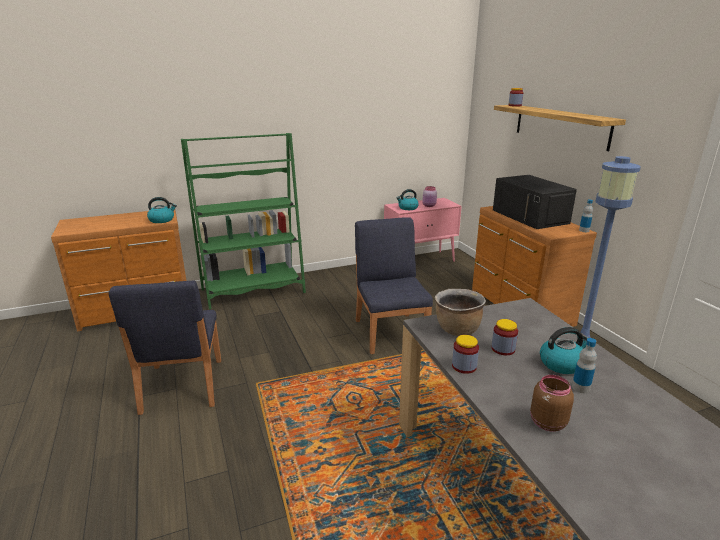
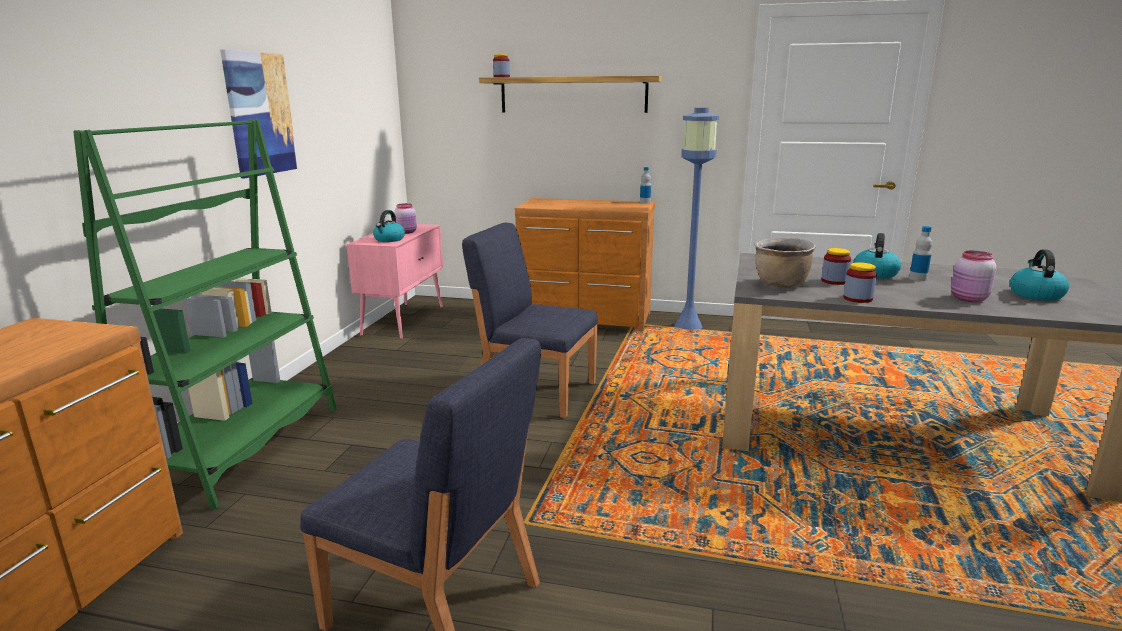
camera: 55 degrees left, 5 degrees down
(162, 220) = (82, 335): kettle -> kettle (1035, 294)
(323, 126) = (260, 114): none -> picture
(530, 217) = (579, 204): black microwave -> none
(546, 422) = (968, 299): brown jar -> pink jar

